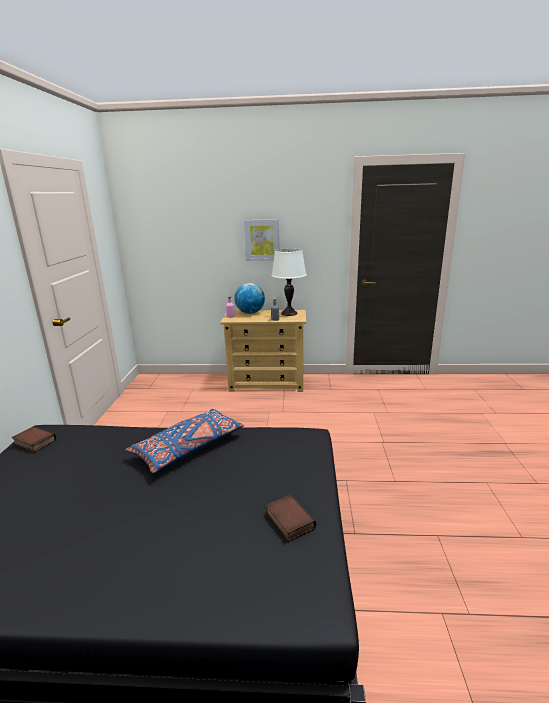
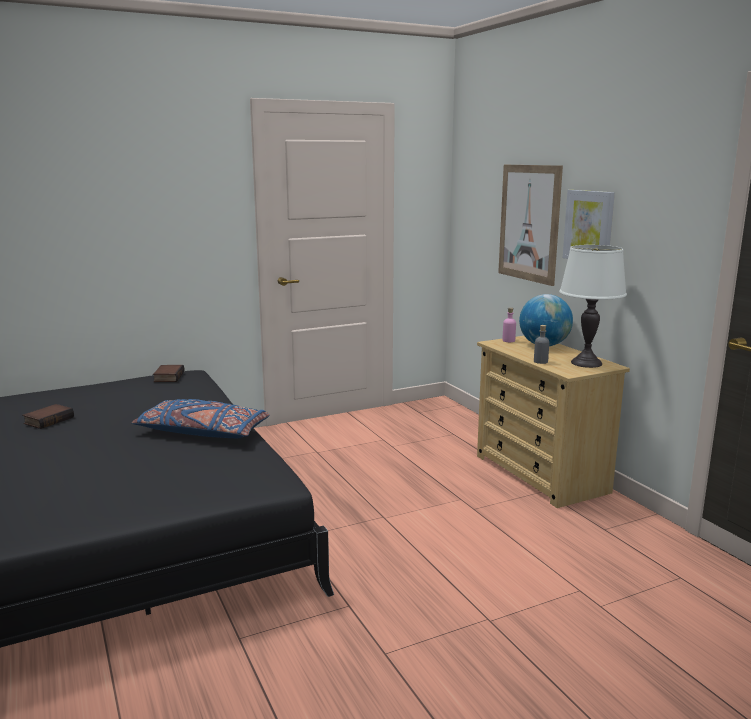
camera: 60 degrees right, 5 degrees down
(209, 243) = (529, 223): none -> picture
(288, 521) = (98, 506): book -> book (49, 420)

